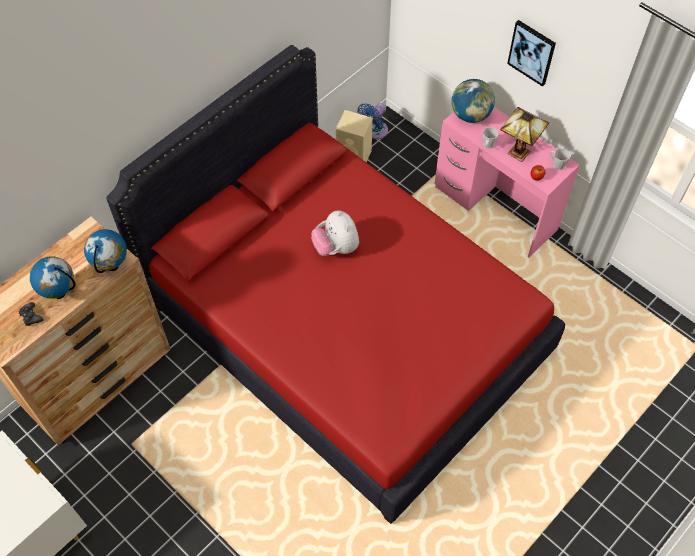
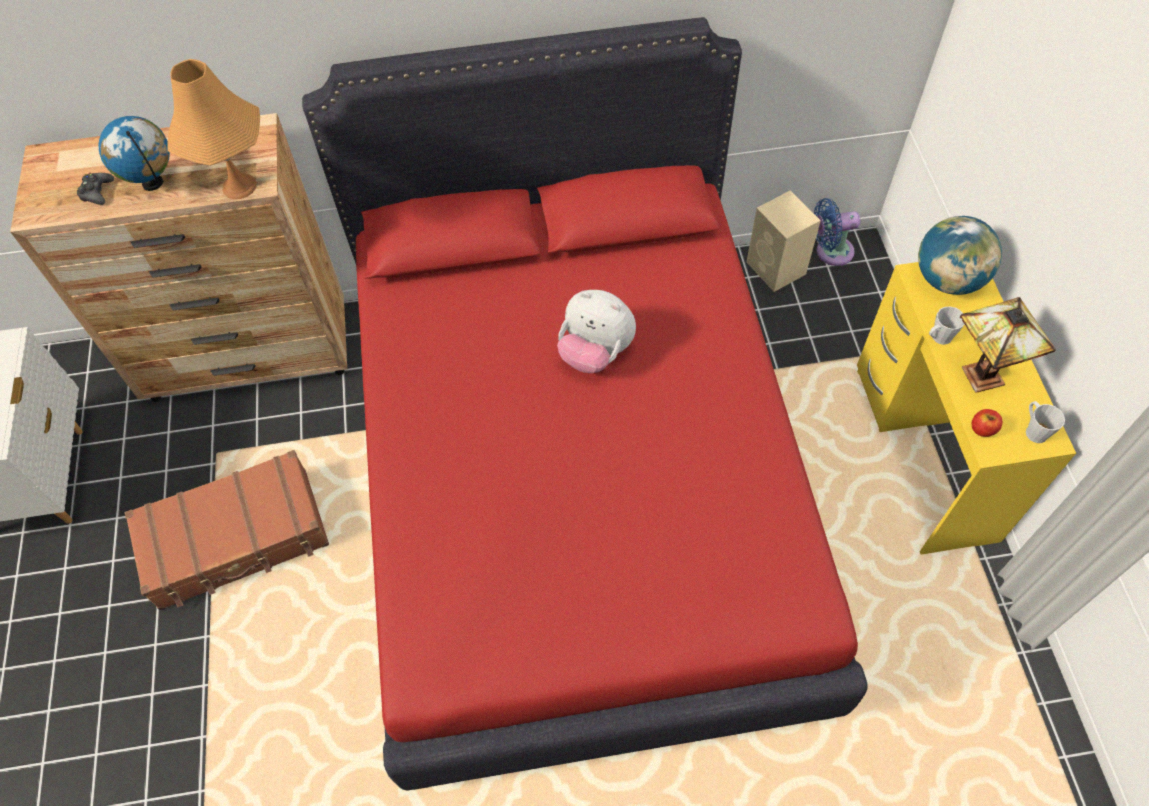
camera: 40 degrees right, 0 degrees up
(112, 266) = (239, 186): globe -> orange table lamp
(187, 479) = (236, 539): none -> brown suitcase
(336, 247) = (595, 352): plush toy -> plush toy turned 75 degrees counterclockwise
(495, 208) = (924, 453): pink desk -> yellow desk
(532, 52) = (1090, 209): picture -> none

